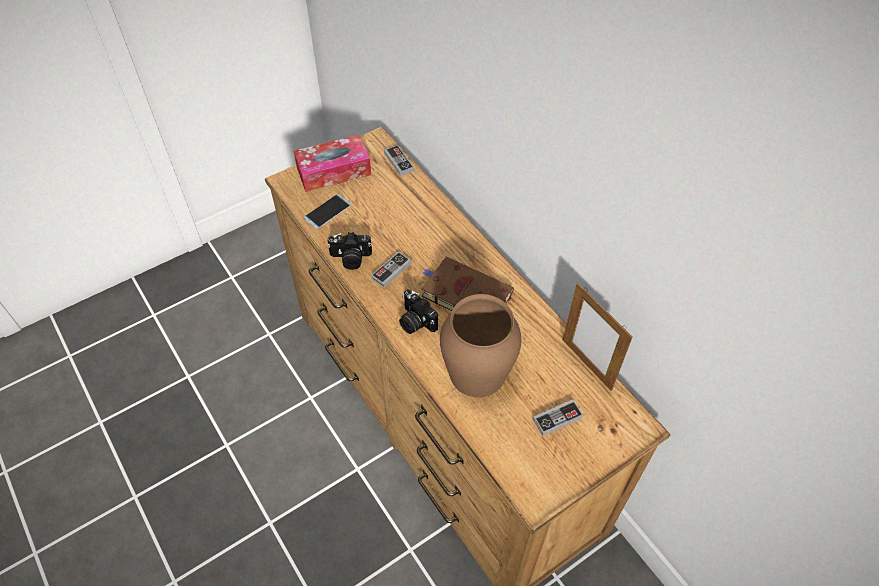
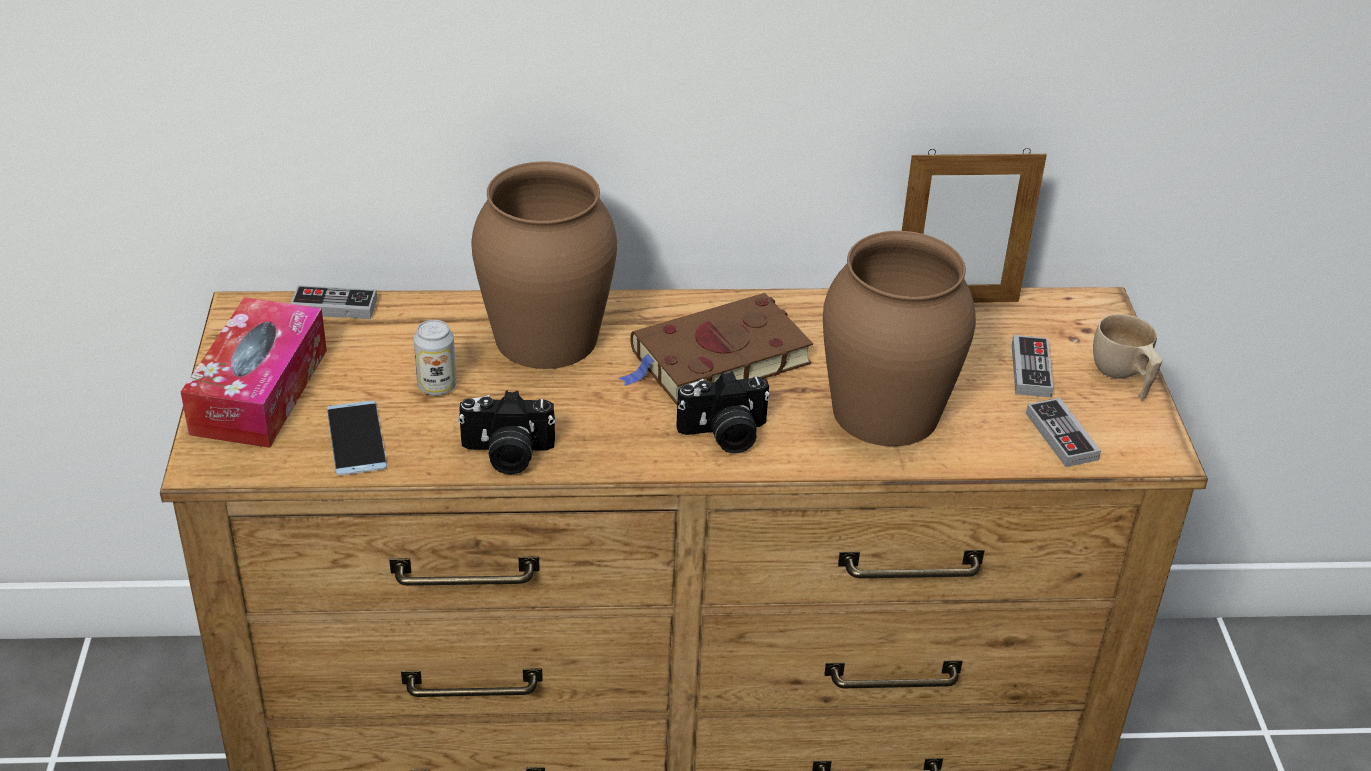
camera: 60 degrees left, 15 degrees down
(350, 259) = (507, 454): camera -> camera turned 60 degrees clockwise
(375, 217) = (437, 386): none -> can
(391, 271) = (585, 417): game controller -> game controller (1061, 436)
(433, 232) = (546, 336): none -> brown vase
(586, 462) = (1123, 377): none -> beige cup

